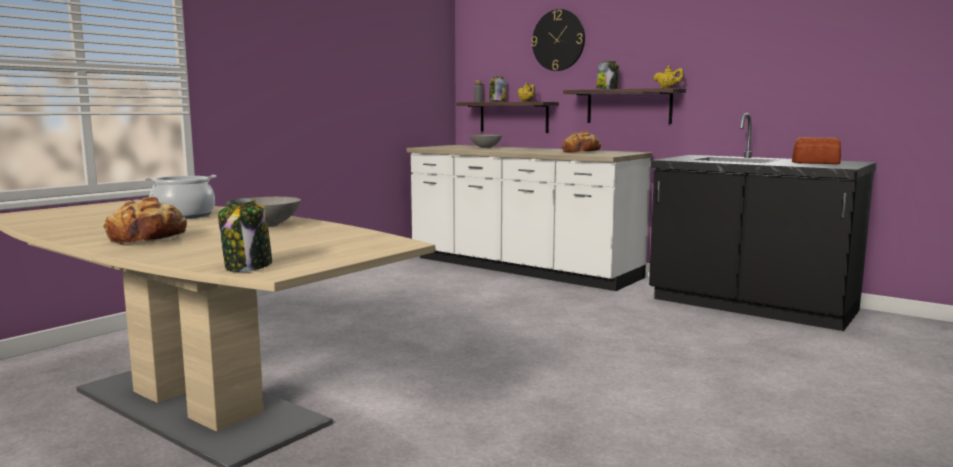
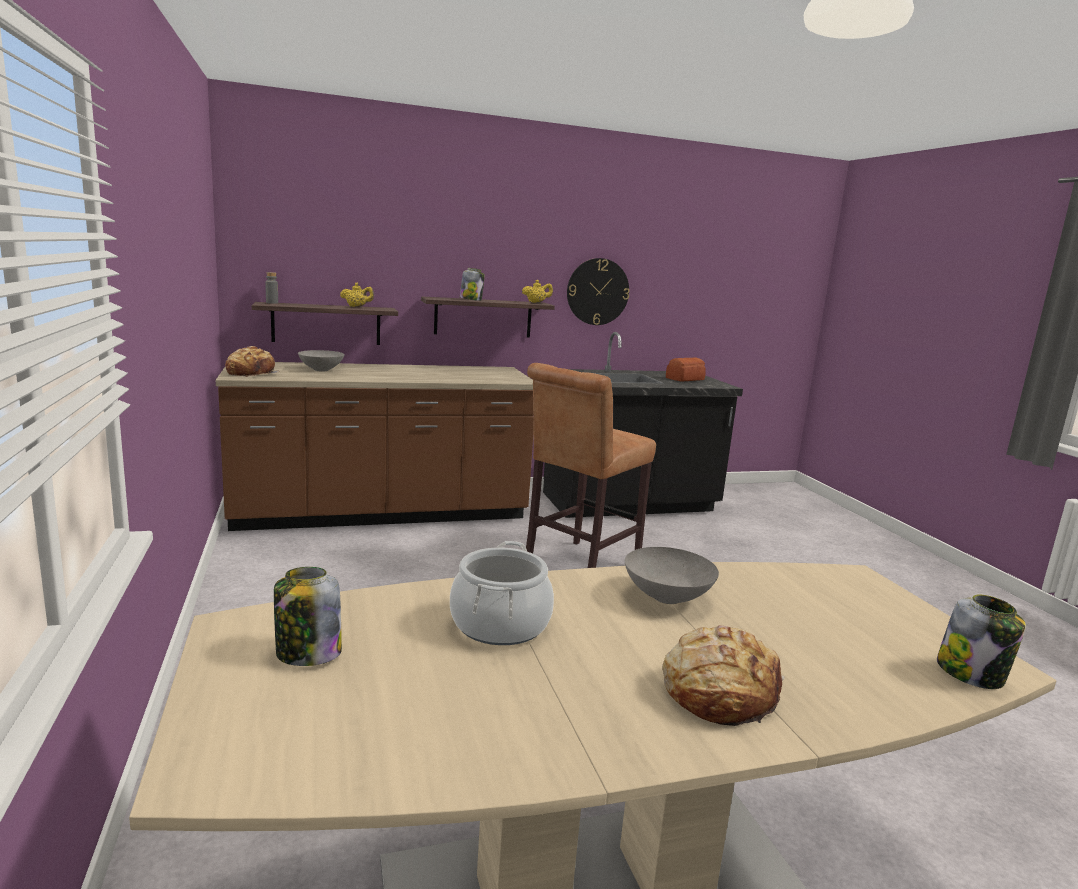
camera: 55 degrees left, 5 degrees up
(497, 102) = (308, 305): jar -> jar (307, 653)
(521, 268) = (381, 513): white counter -> brown counter
(558, 40) = (393, 233): wall clock -> wall clock (597, 291)
(571, 321) = (577, 568): none -> brown stool
(581, 152) = (473, 375): bread -> bread (251, 373)

